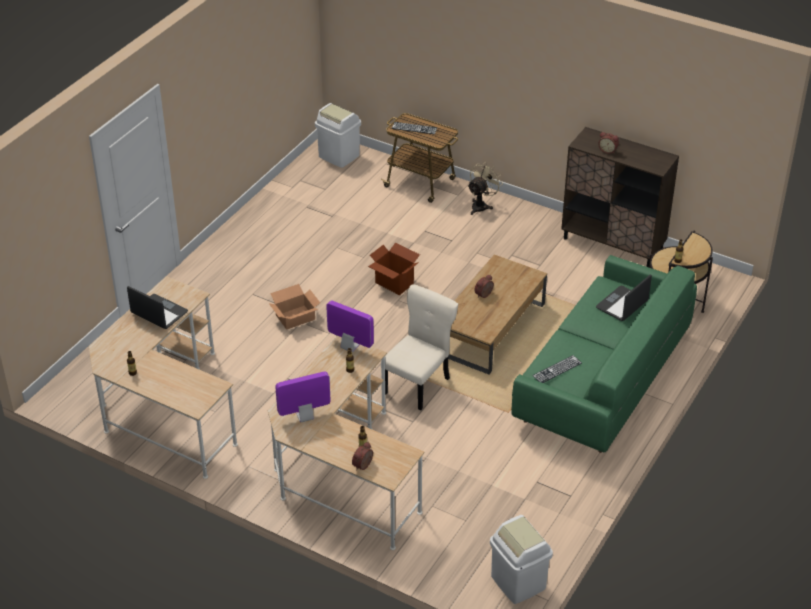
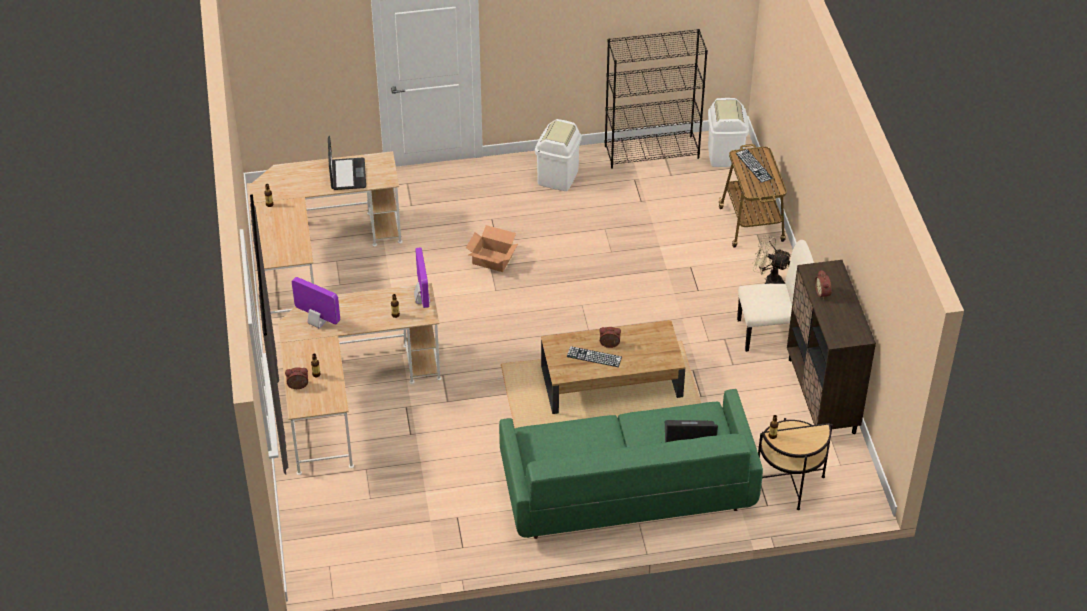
camera: 50 degrees right, 5 degrees up
(290, 184) = (652, 152): none -> black bookcase
(394, 283) = (599, 290): cardboard box -> none
(418, 384) = (494, 379): beige chair -> beige chair (771, 333)
(481, 205) = (769, 280): beige fan -> beige fan turned 150 degrees counterclockwise
(518, 582) = (335, 569): white trash can -> white trash can (558, 177)
(557, 369) = (556, 441): keyboard -> keyboard (594, 357)

